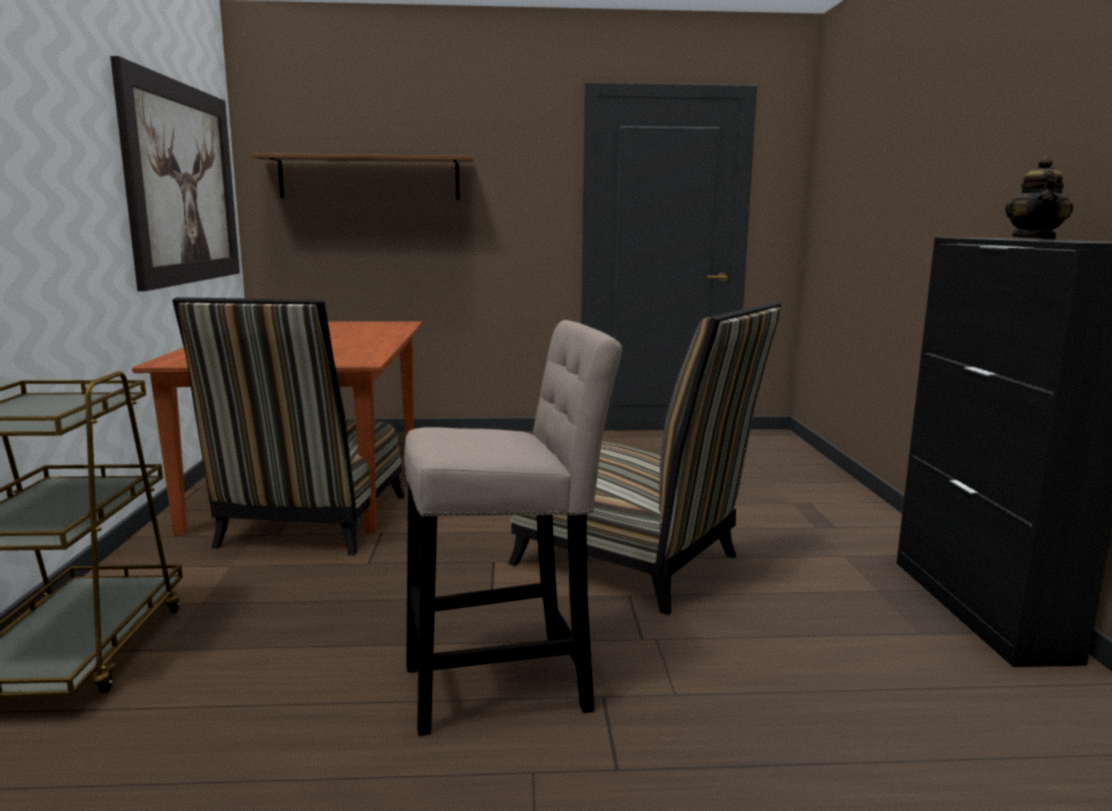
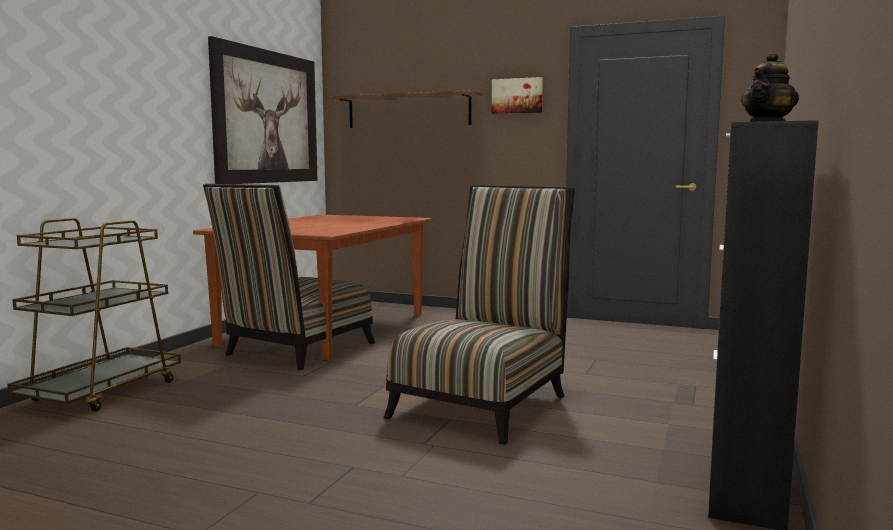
camera: 25 degrees right, 5 degrees down
(508, 685) = (302, 449): beige stool -> none
(519, 165) = (517, 96): none -> picture
(637, 564) = (484, 402): chair -> chair turned 120 degrees counterclockwise

